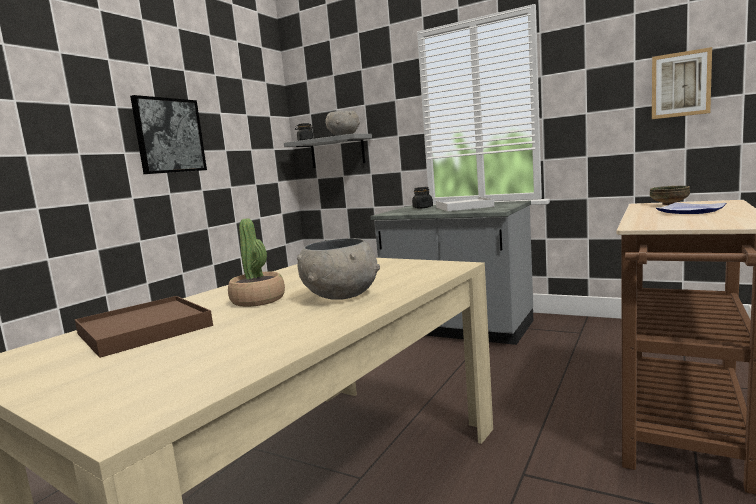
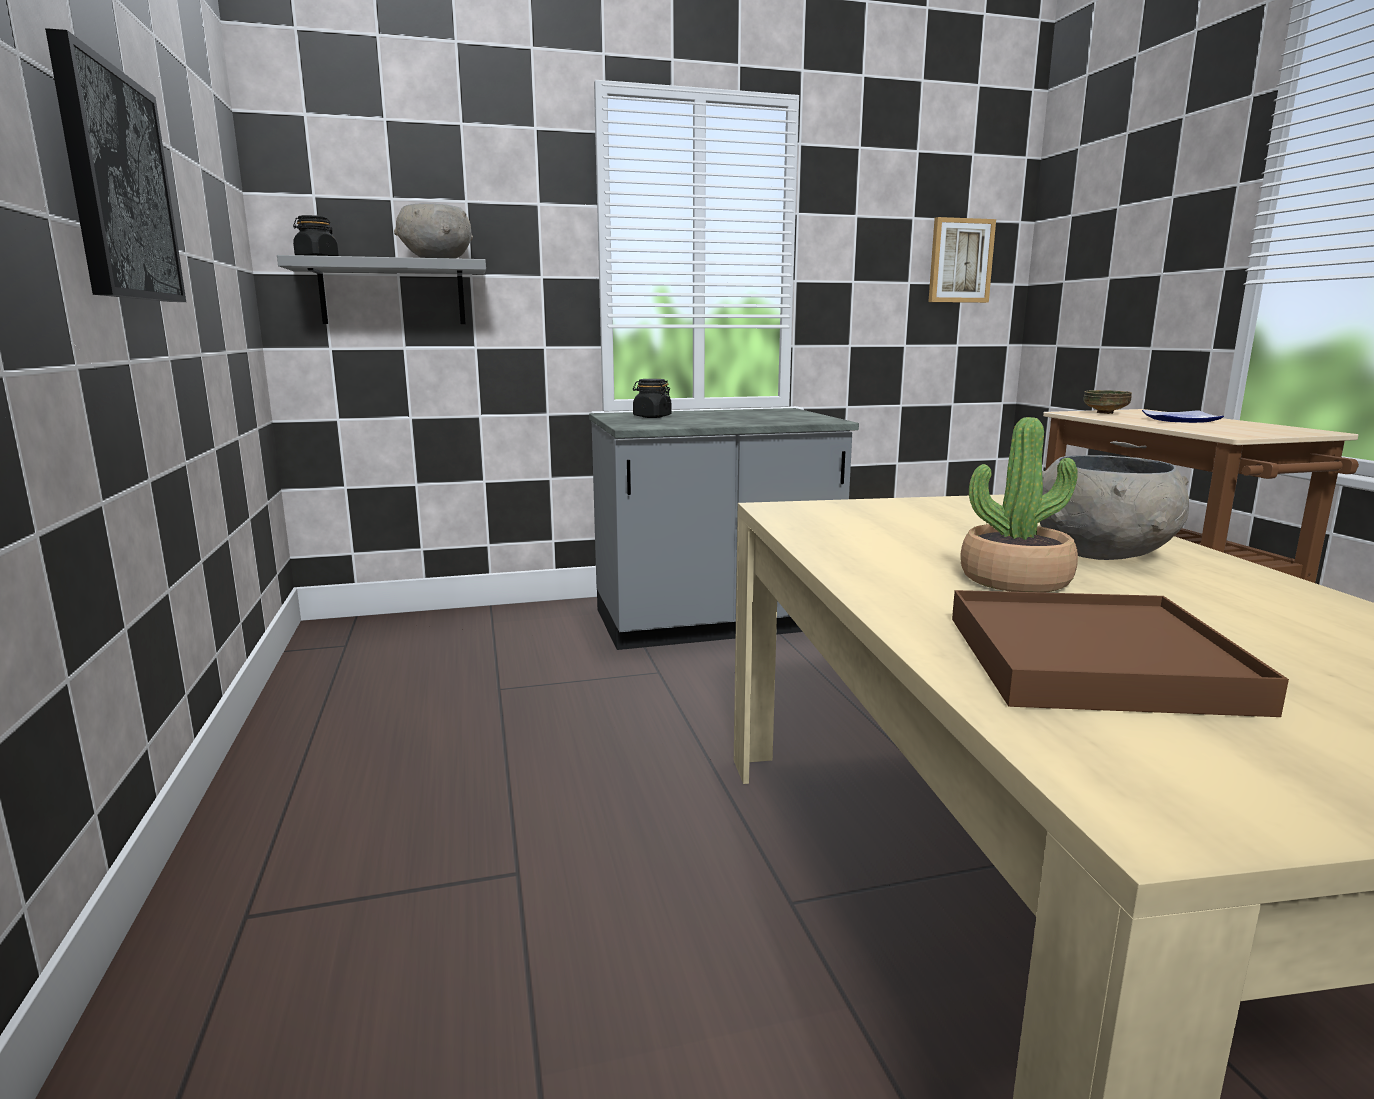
camera: 45 degrees left, 5 degrees up
(463, 207) = (738, 416): white tray -> none

